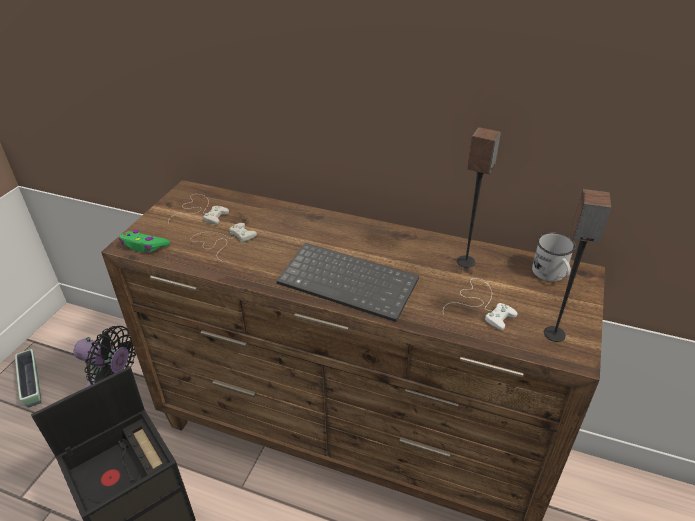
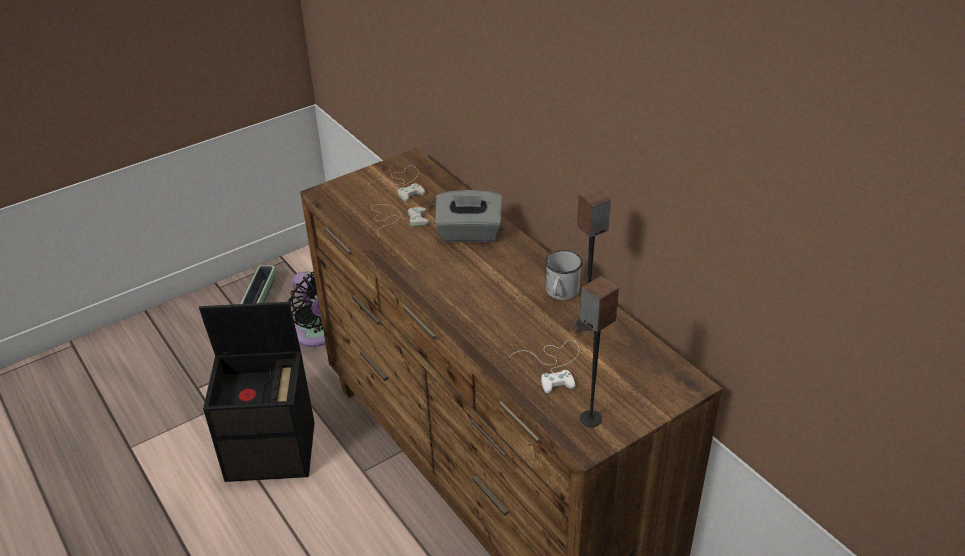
camera: 35 degrees right, 0 degrees up
(144, 246) = (334, 199): green game controller -> none
(300, 229) = (469, 233): none -> grey tissue box
(350, 282) = (463, 297): keyboard -> none
(551, 275) = (654, 371): white mug -> white mug (560, 293)

